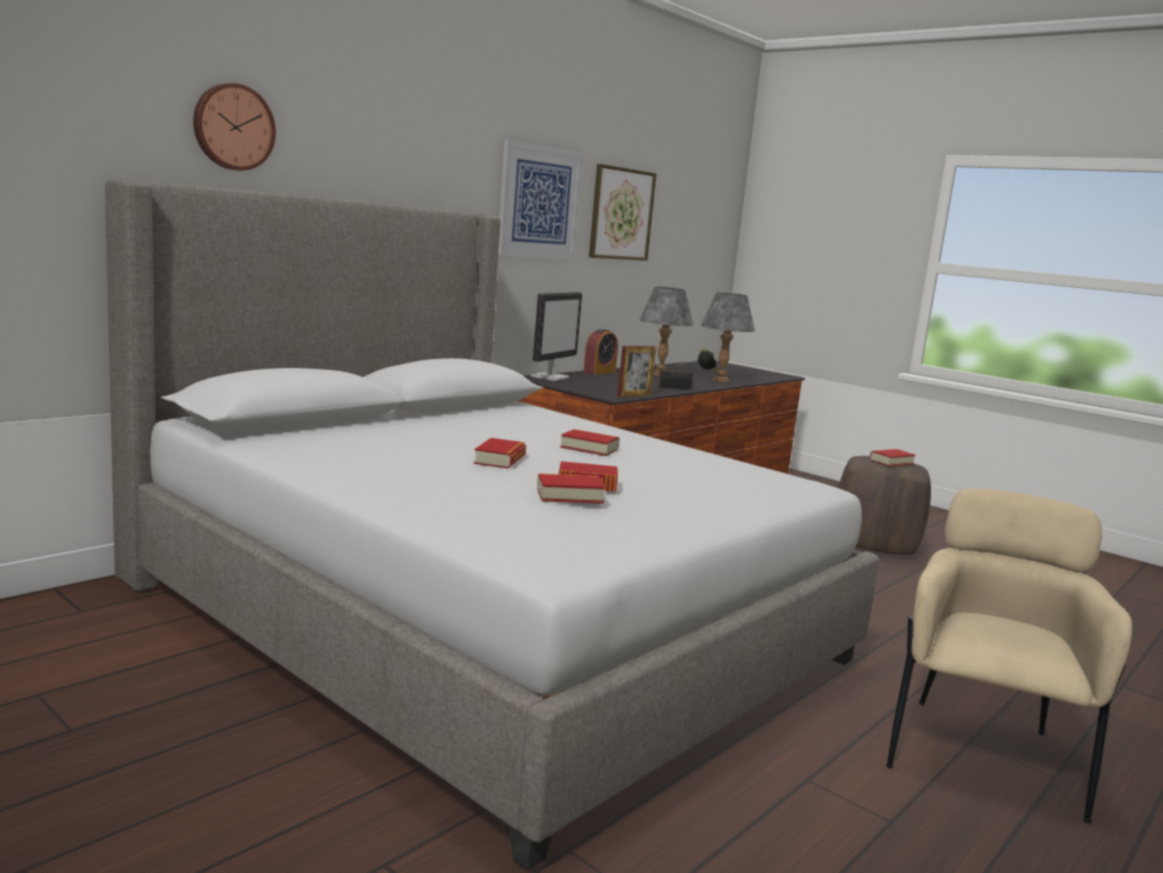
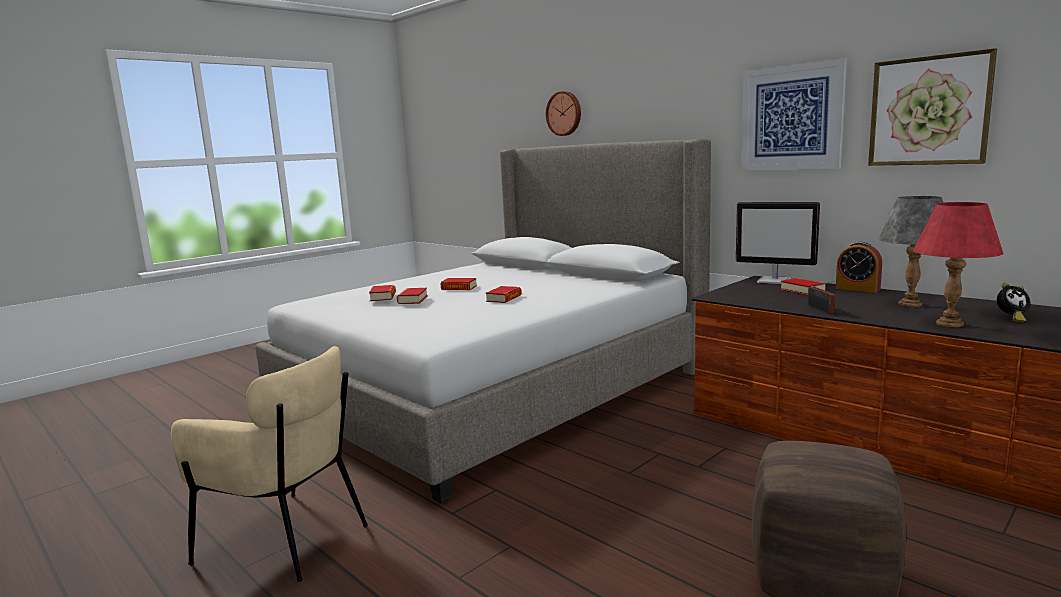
camera: 95 degrees right, 0 degrees up
(634, 396) = (734, 300): picture frame -> none
(721, 381) = (949, 324): grey table lamp -> red table lamp
(891, 462) = (818, 458): book -> book (802, 291)

